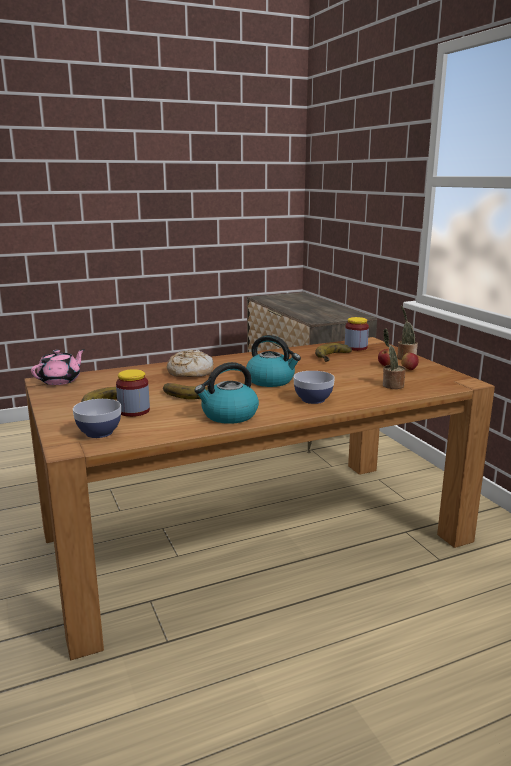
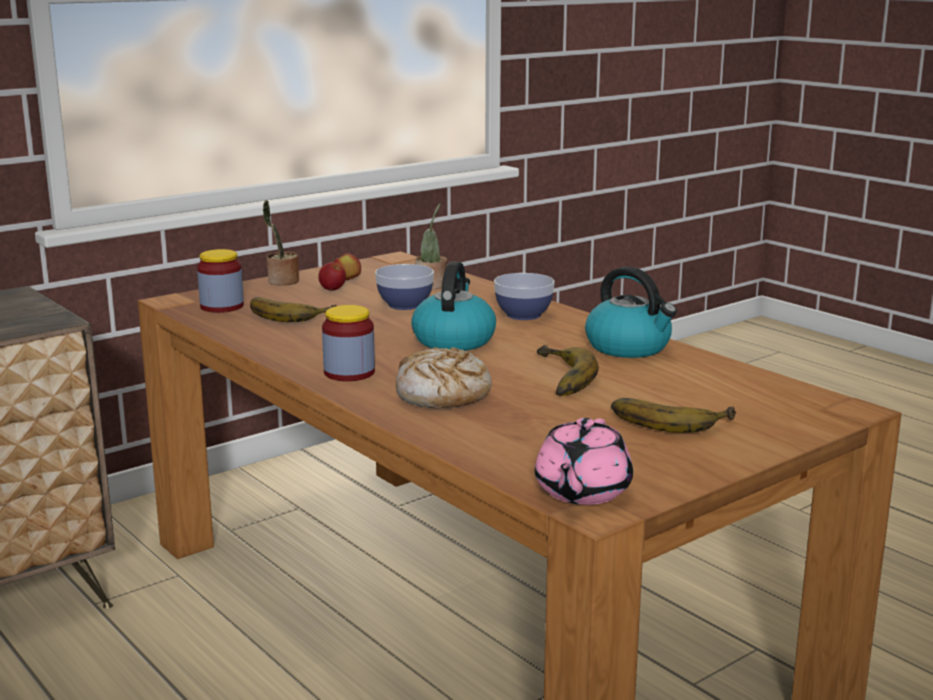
camera: 105 degrees left, 0 degrees up
(60, 380) = (581, 492): pink teapot -> pink teapot turned 90 degrees counterclockwise
(99, 432) = (779, 403): bowl -> bowl (405, 305)
(134, 411) = (673, 400): jar -> jar (349, 373)

